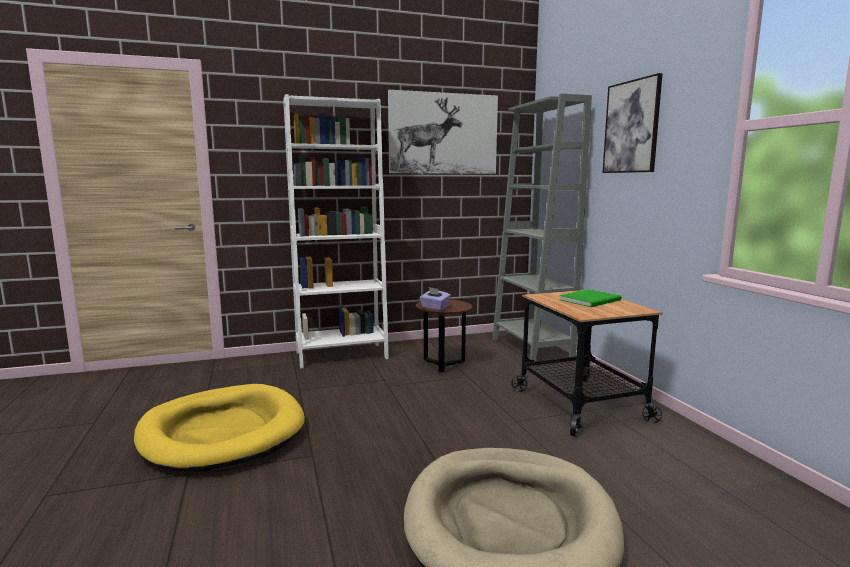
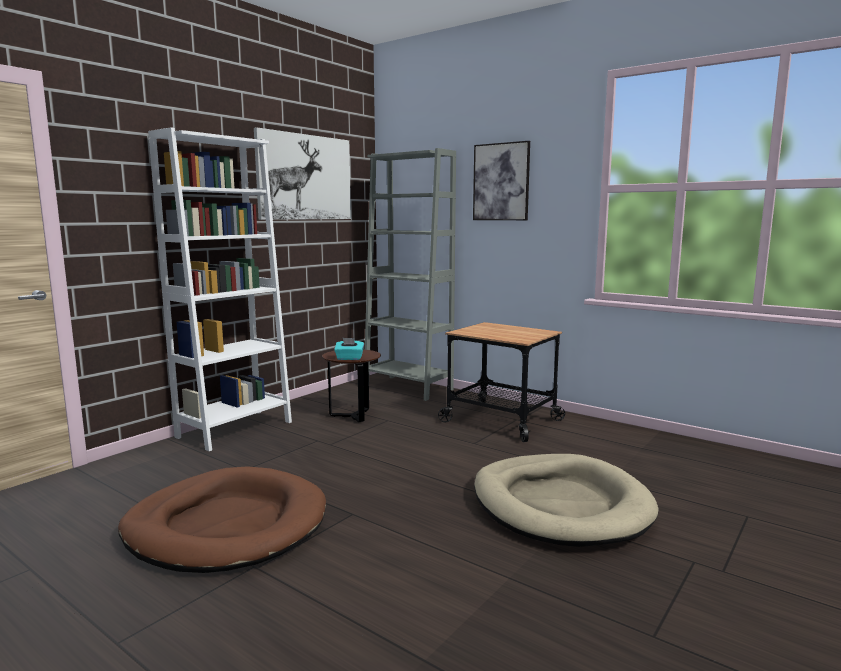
camera: 35 degrees left, 0 degrees up
(222, 432) = (227, 526): yellow dog bed -> brown dog bed
(434, 308) = (349, 358): purple tissue box -> turquoise tissue box
(592, 300) = (503, 329): green book -> none

